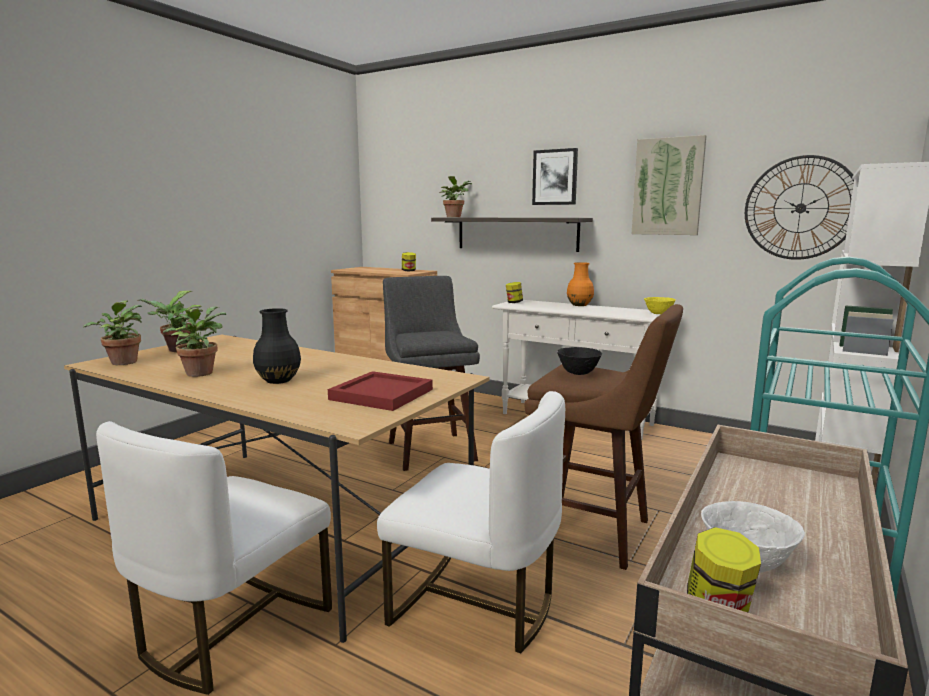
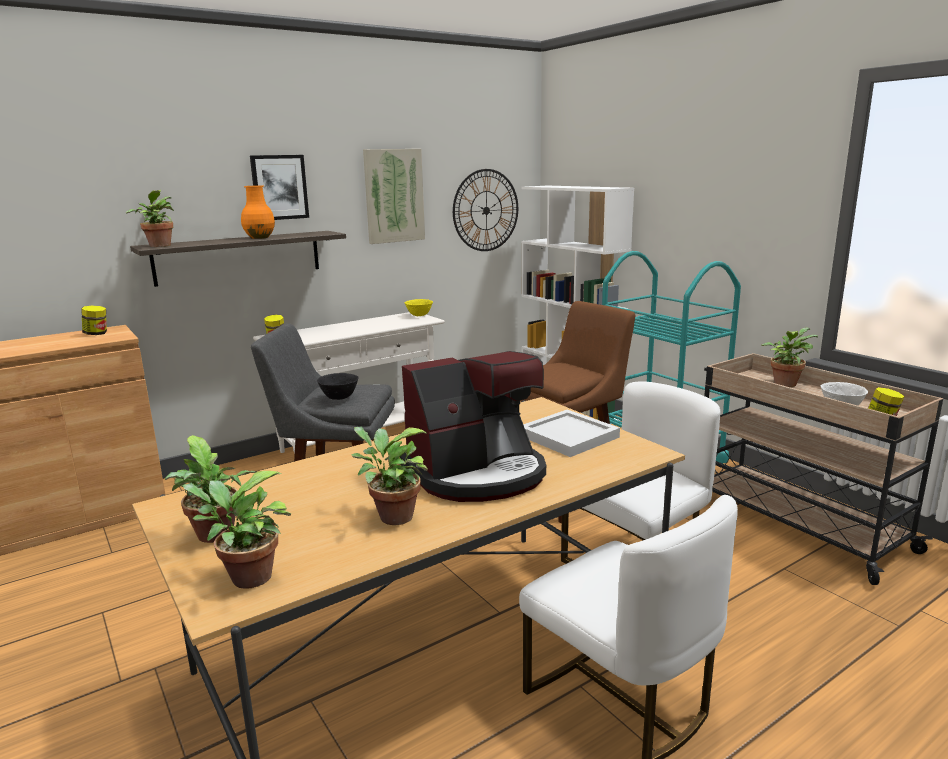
camera: 65 degrees left, 5 degrees up
(279, 380) = (477, 474): black vase -> coffee machine
(380, 394) = (568, 437): red tray -> white tray
(578, 373) = (556, 372): black bowl -> black bowl (339, 398)
(579, 305) = (336, 325): orange vase -> orange vase (259, 237)
(822, 508) = (785, 383): none -> potted plant

